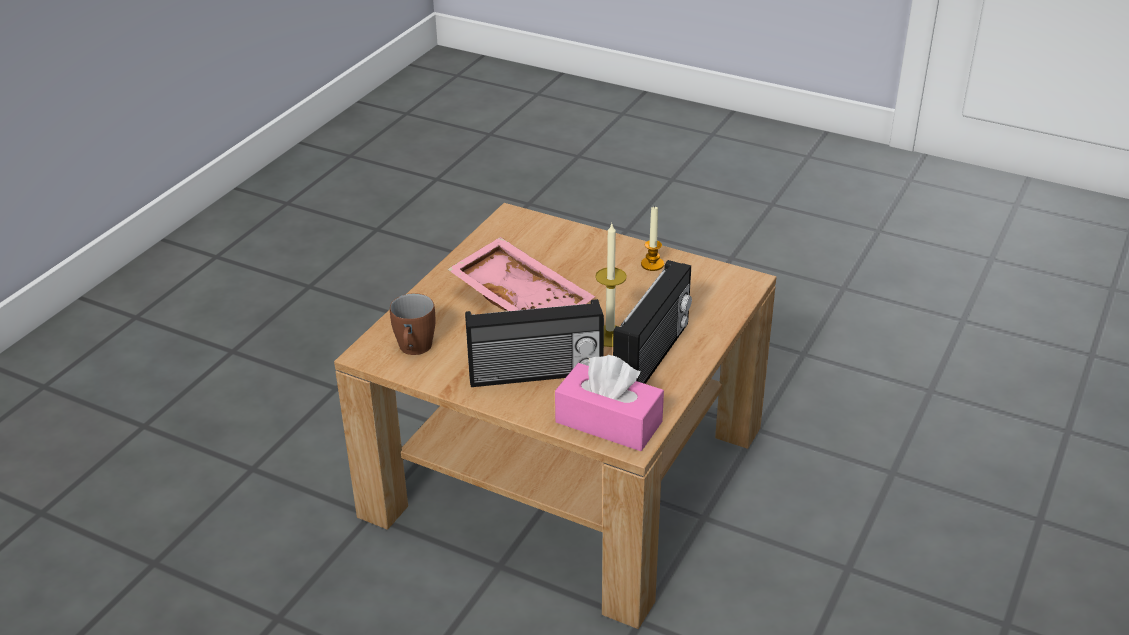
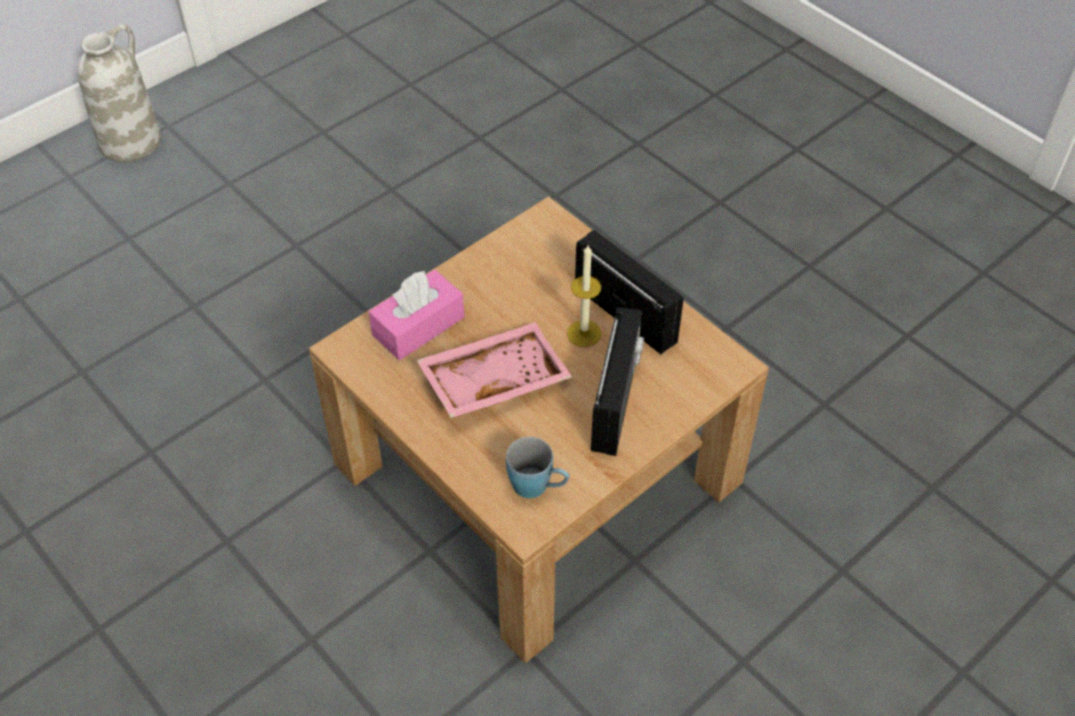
camera: 70 degrees left, 15 degrees up
(414, 350) = (538, 487): brown mug -> blue mug
(608, 422) = (704, 371): pink tissue box -> pink tissue box (418, 326)
(652, 264) = (488, 269): candle -> none
(774, 146) = (131, 141): none -> white vase

